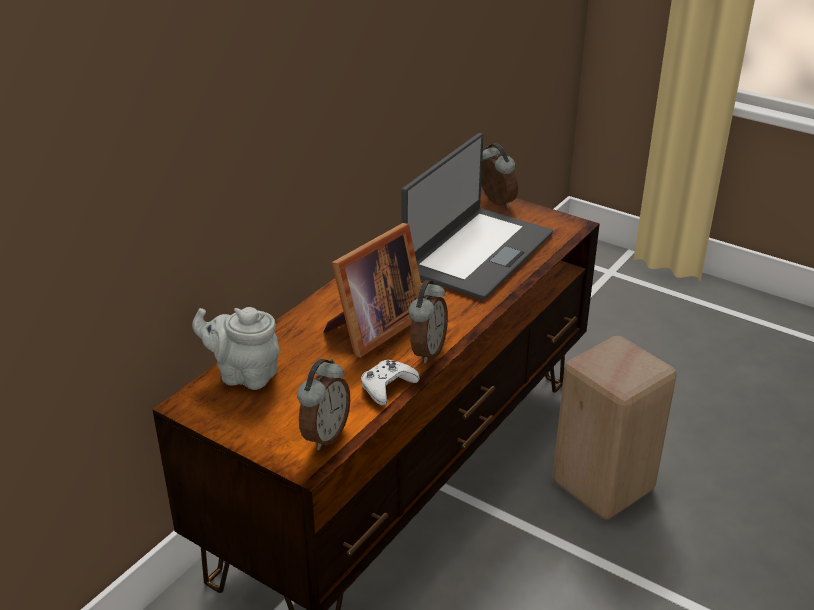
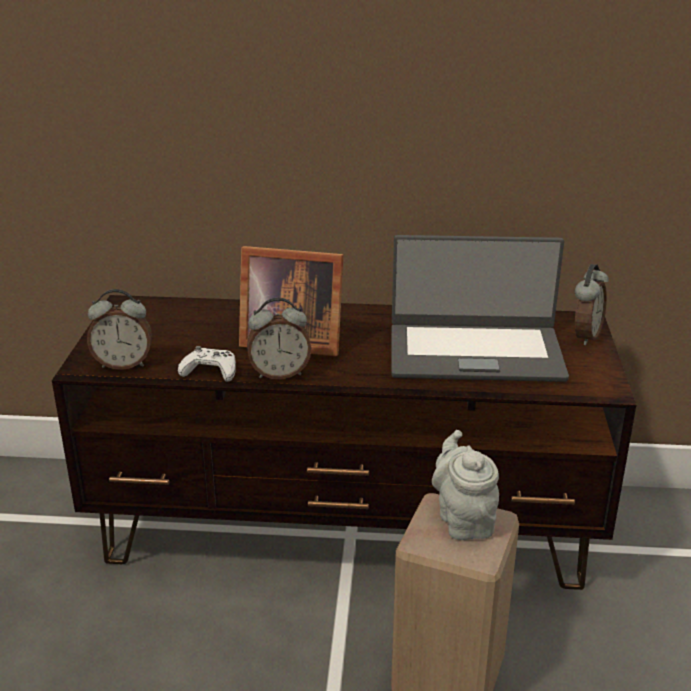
camera: 60 degrees right, 5 degrees down
(244, 375) = (176, 311): grey teapot -> grey teapot (463, 519)

